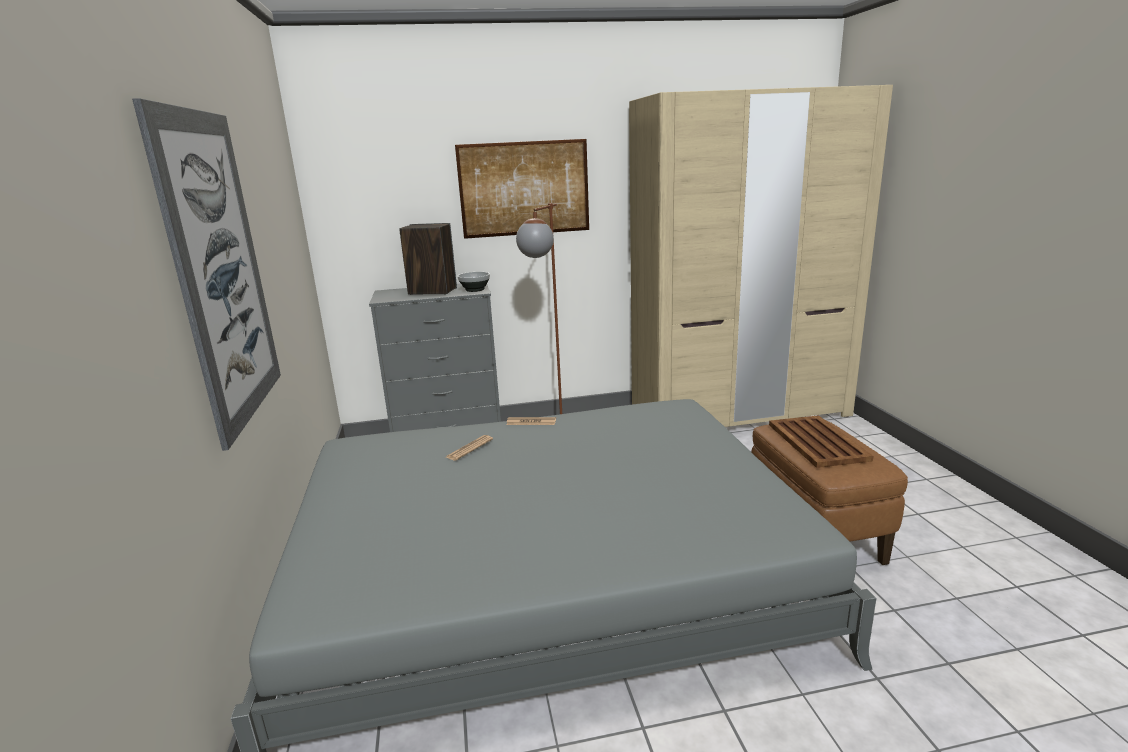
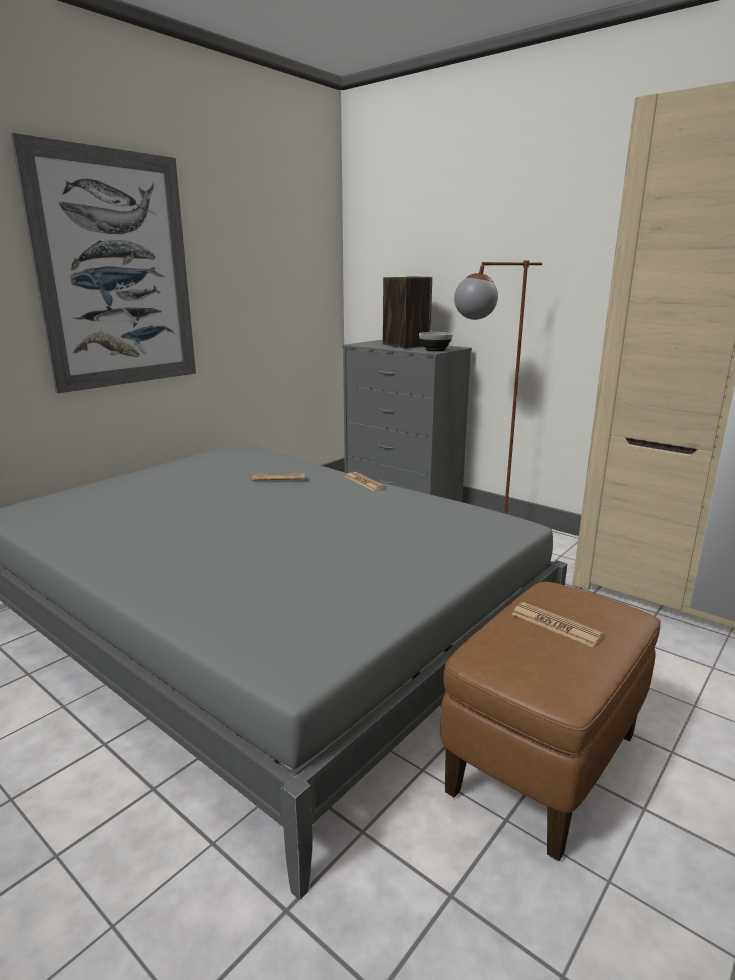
camera: 50 degrees right, 0 degrees up
(524, 188) = (526, 245): picture -> none
(817, 442) = (556, 625): brown tray -> newspaper

